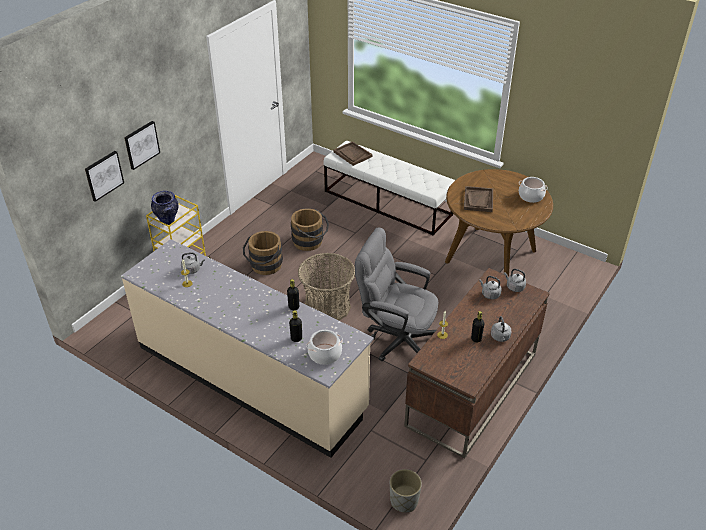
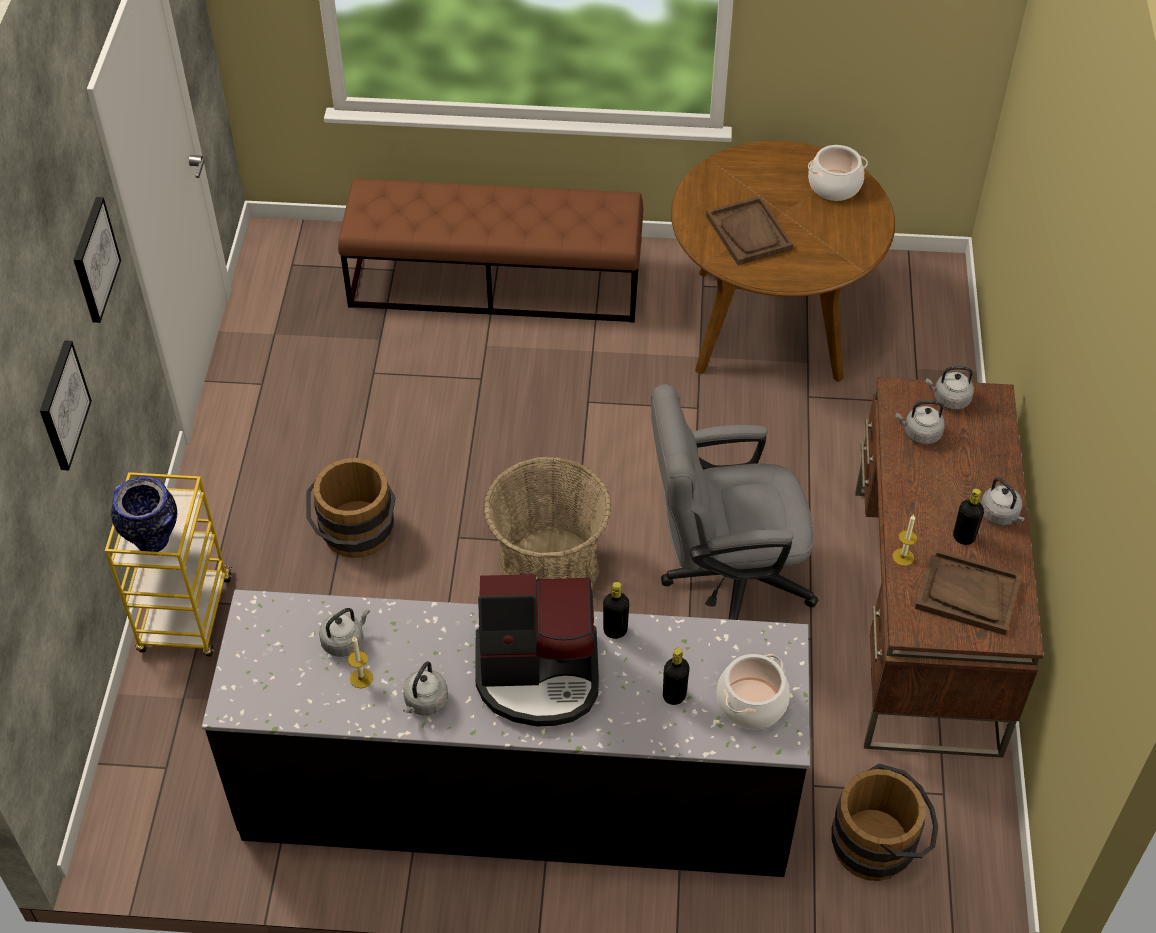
camera: 30 degrees left, 10 degrees up
(103, 175) = (32, 518): picture -> picture (94, 259)
(202, 301) = (425, 702): none -> grey kettle
(251, 309) = (539, 675): none -> coffee machine
(251, 378) = (517, 793): beige counter -> black counter
(310, 242) = (408, 439): brown bucket -> brown bucket (880, 844)
(352, 154) = (395, 209): brown tray -> brown tray (967, 594)
(388, 203) = (496, 283): white bench -> brown bench
(403, 501) = (962, 891): grey planter -> none

